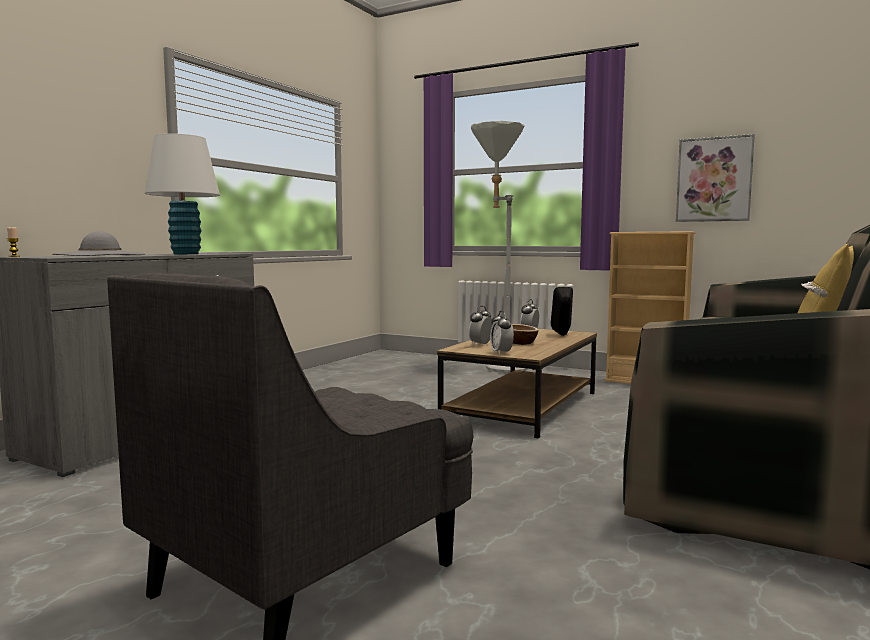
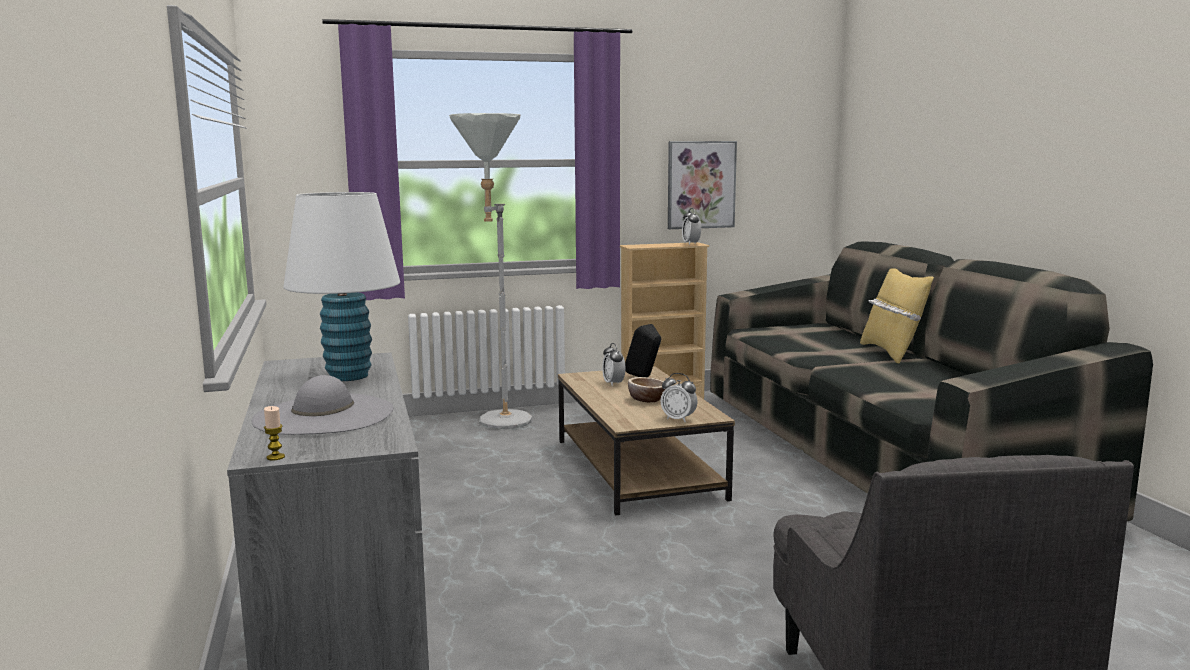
camera: 45 degrees left, 5 degrees up
(481, 344) = (625, 412): alarm clock -> alarm clock (691, 243)

